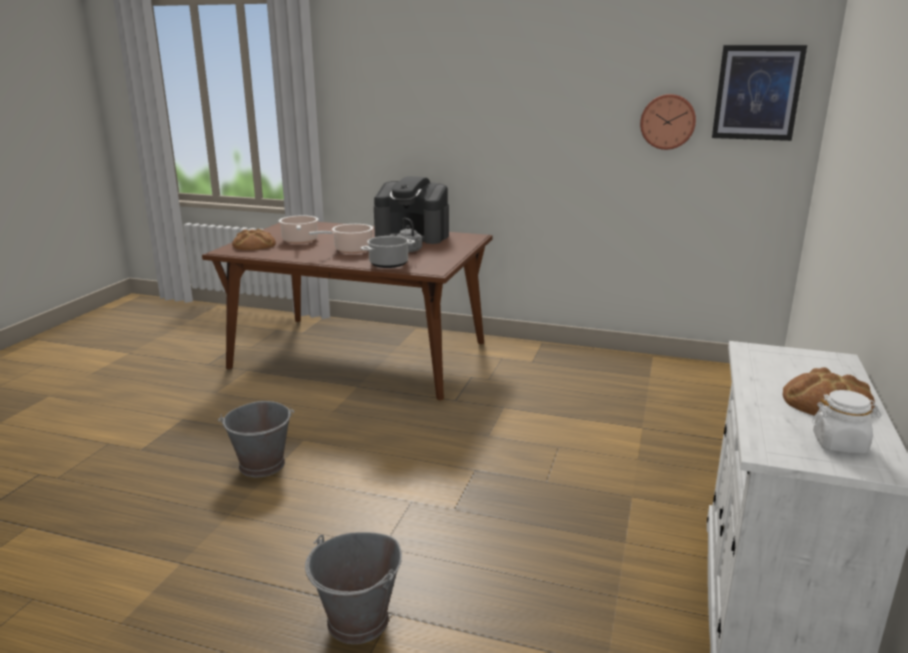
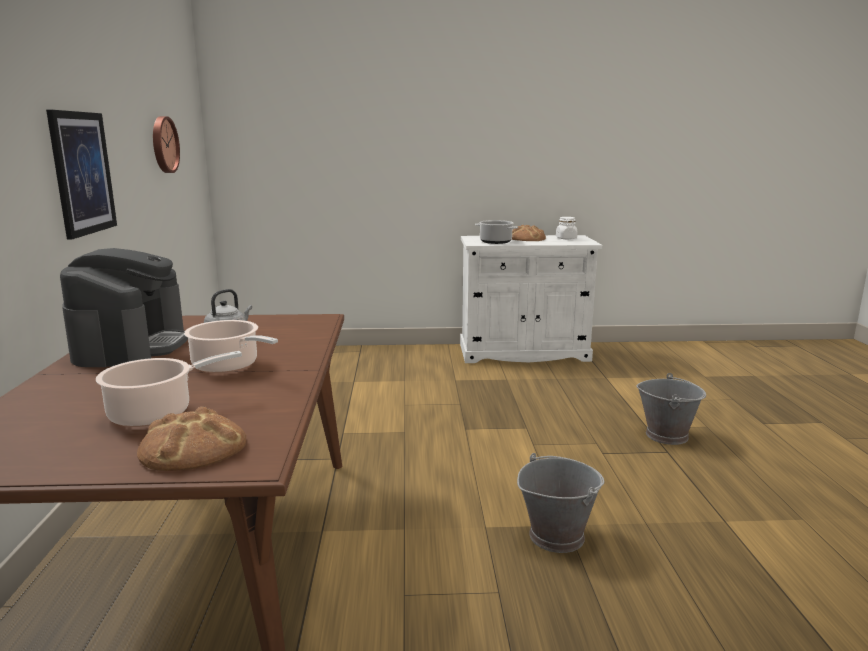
camera: 110 degrees left, 5 degrees down
(388, 264) = (302, 337): cooking pot -> cooking pot (496, 242)
(757, 93) = (186, 116): picture -> picture (82, 173)

